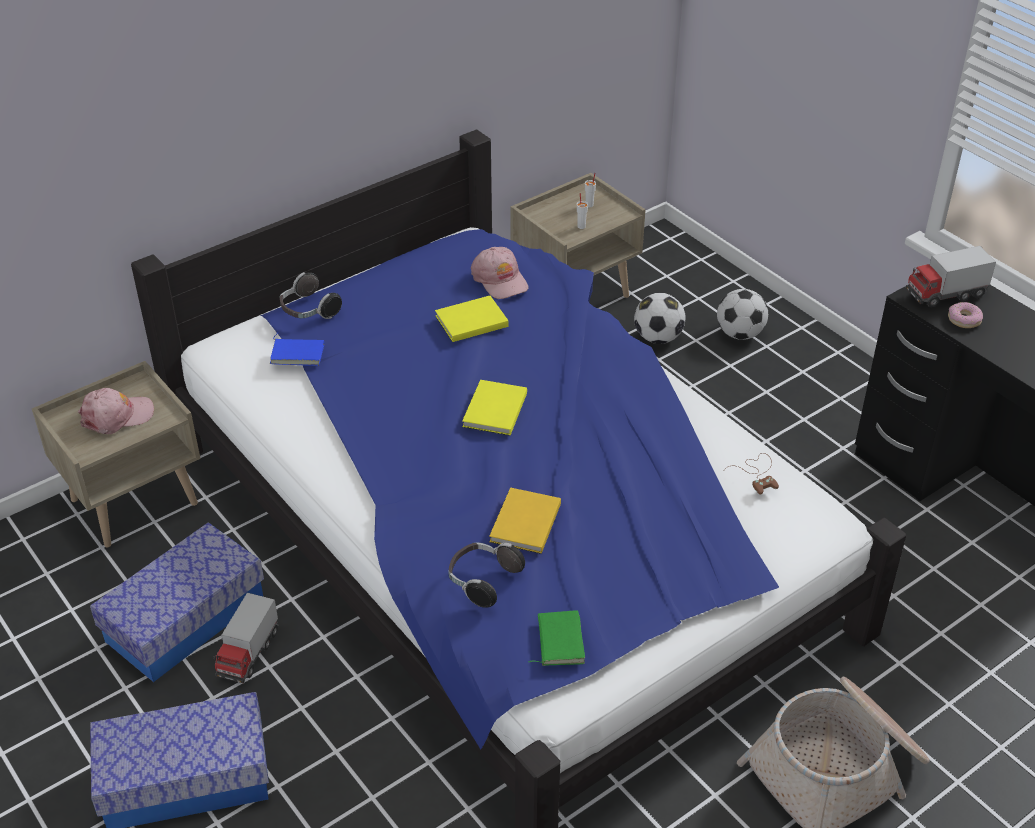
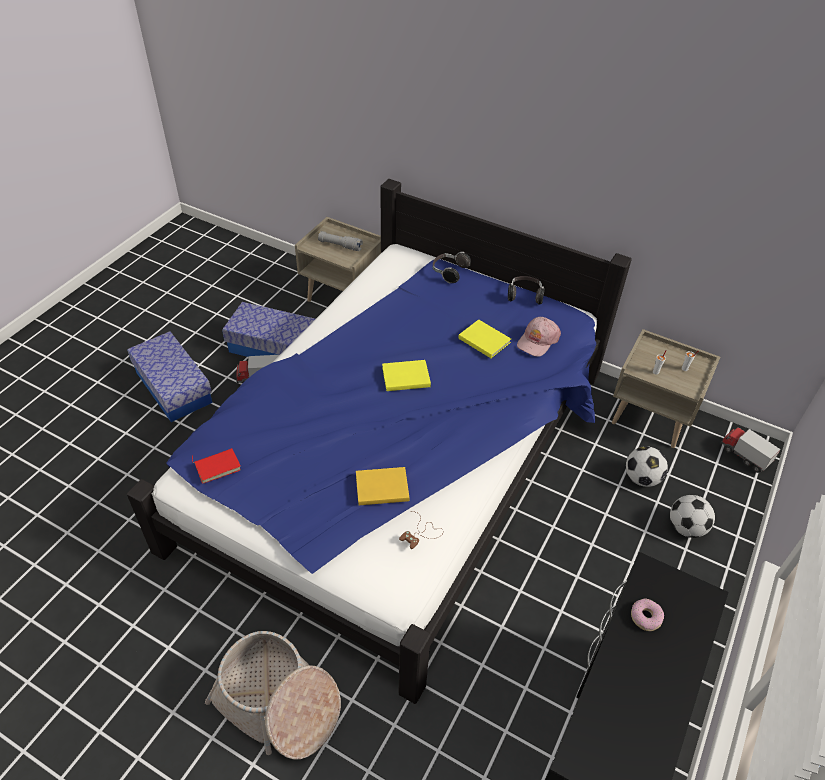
camera: 65 degrees right, 5 degrees up
(117, 416) = (340, 245): pink cap -> grey flashlight
(298, 353) = (407, 281): blue book -> none
(482, 581) = (255, 417): headphones -> headphones (525, 296)
(523, 524) = (309, 421): yellow book -> yellow book (380, 487)
(558, 641) = (217, 466): green book -> red book
(945, 294) = (672, 595): toy truck -> toy truck (744, 456)

